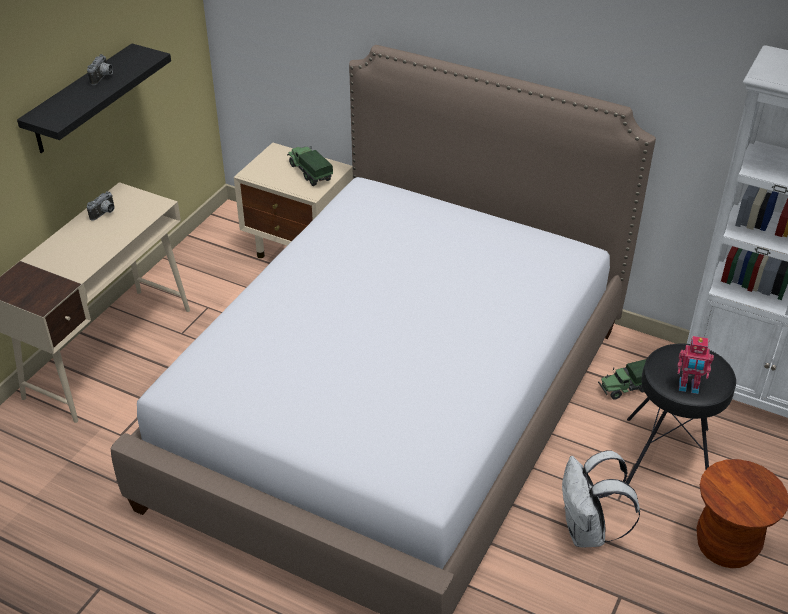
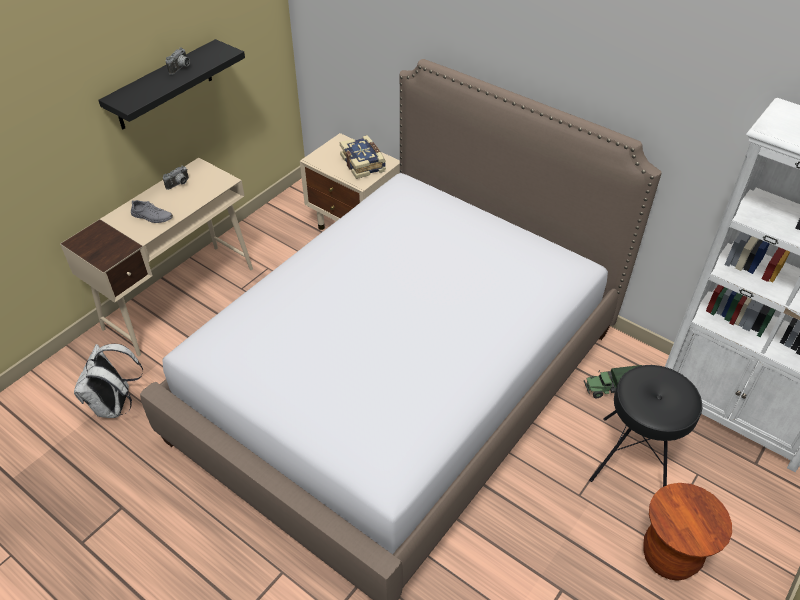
camera: 10 degrees right, 5 degrees up
(82, 251) = (152, 216): none -> grey shoe
(309, 172) = (364, 163): toy truck -> book
(587, 532) = (545, 522): white backpack -> white backpack (116, 406)
(688, 387) = (655, 411): toy robot -> none

